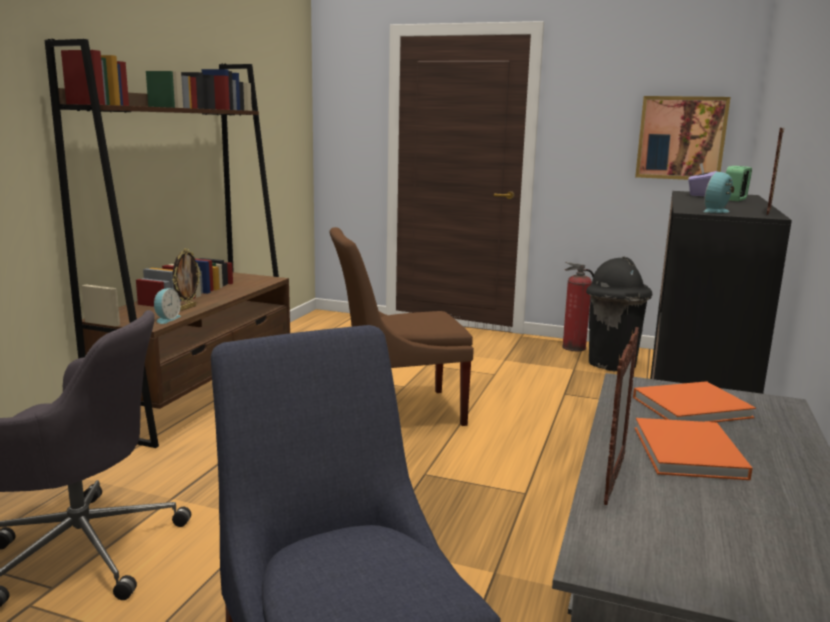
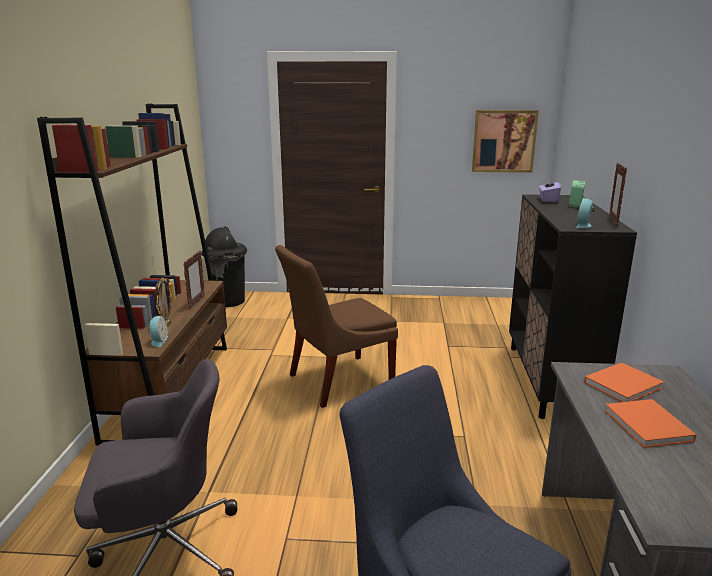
camera: 15 degrees left, 5 degrees up
(573, 347) = (434, 303): fire extinguisher -> none
(611, 364) = (467, 314): black trash can -> black trash can (228, 301)
(613, 480) = (624, 458): picture frame -> picture frame (196, 302)

